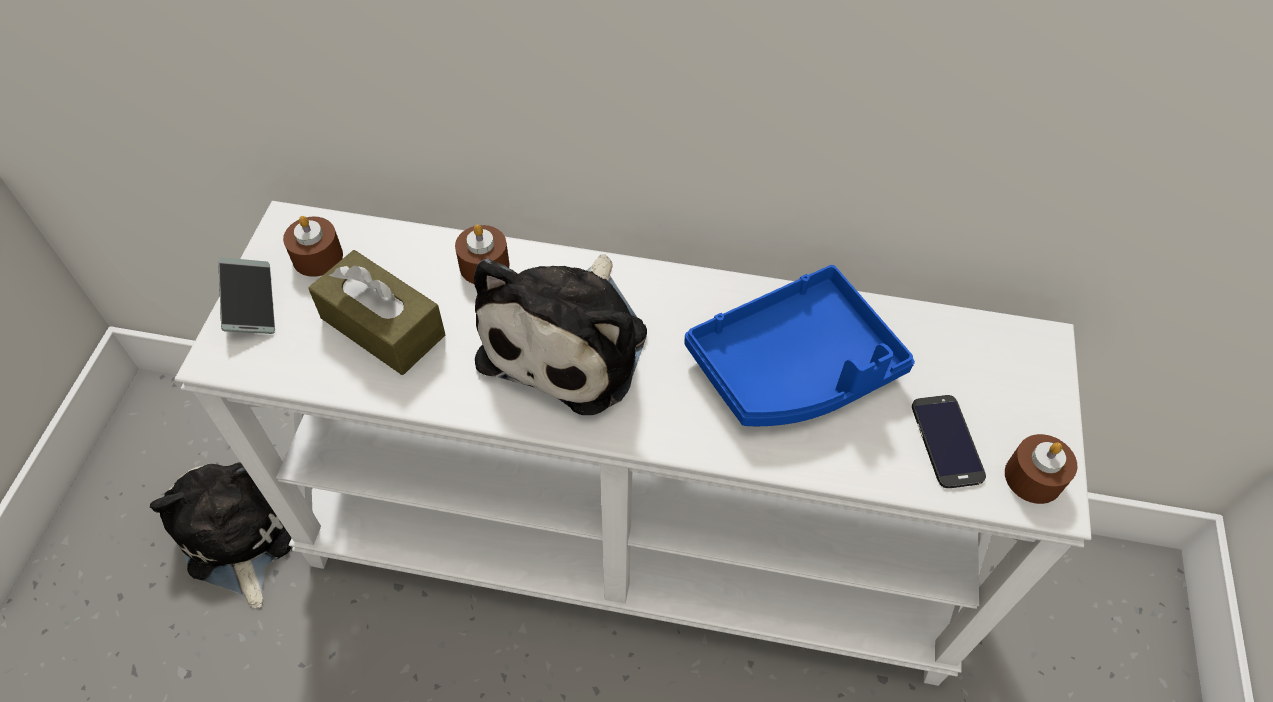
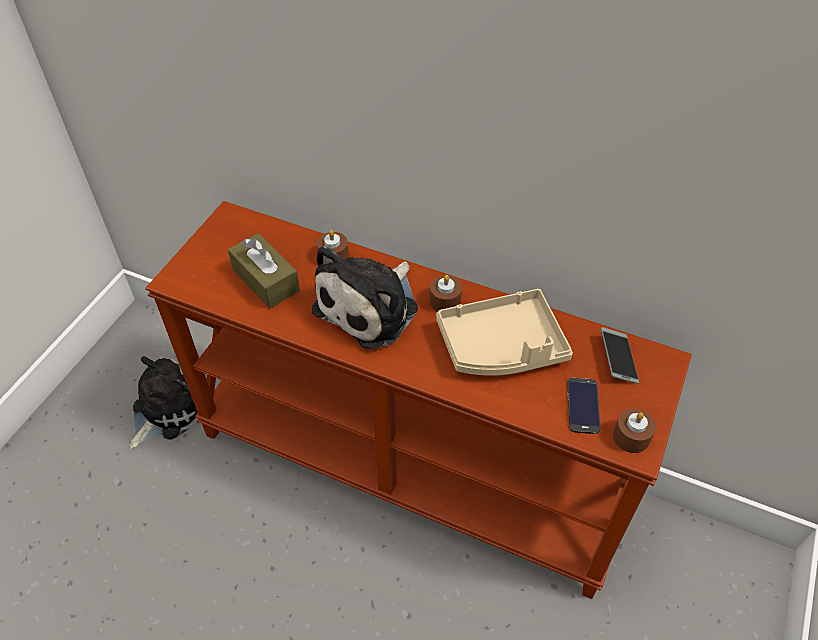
camera: 15 degrees right, 5 degrees down
(237, 536) = (167, 409): plush toy -> plush toy turned 45 degrees clockwise
(250, 302) = (196, 254): phone -> phone (617, 359)
(317, 257) = (240, 236): brown candle -> brown candle (445, 301)
(633, 542) = (411, 464): white console table -> brown console table
(795, 367) = (502, 346): blue tray -> beige tray

